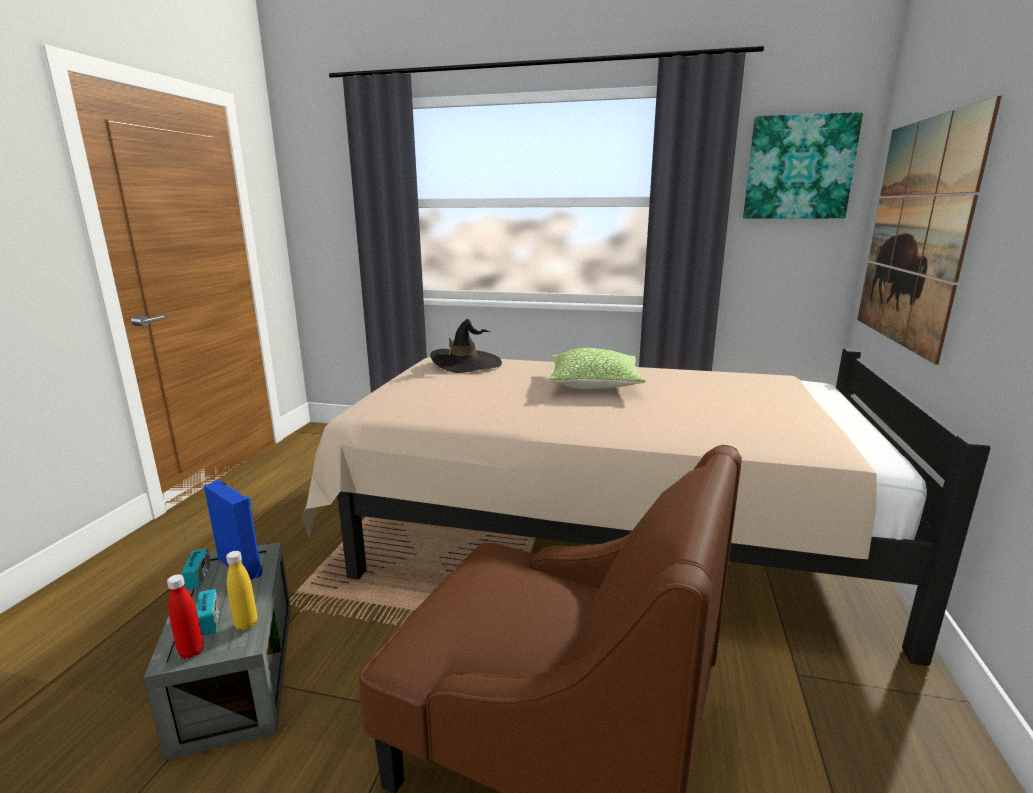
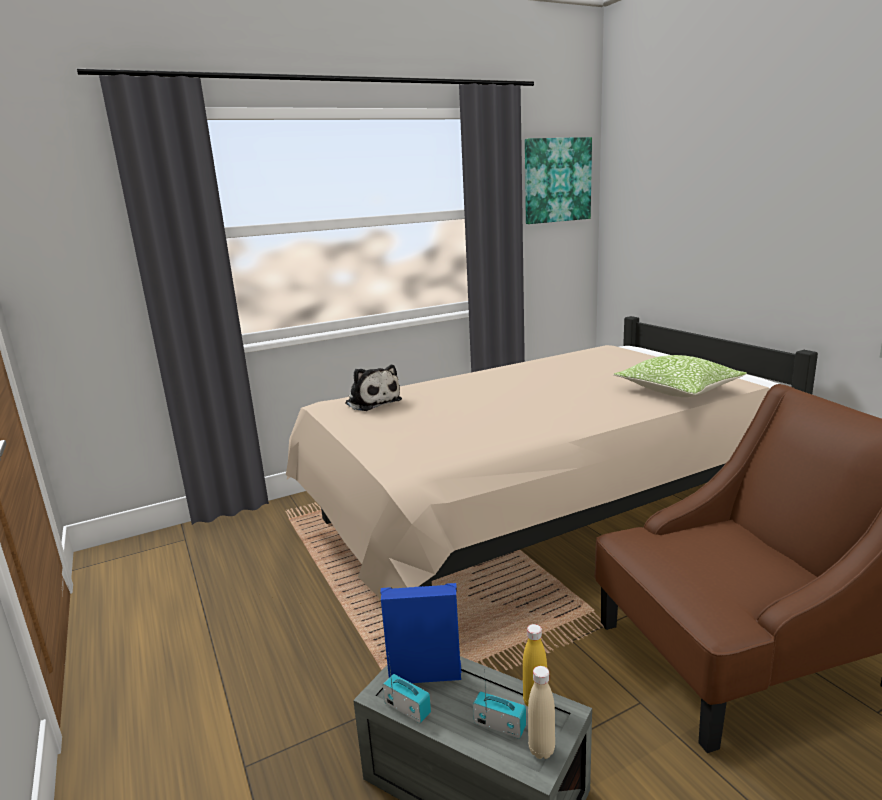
camera: 40 degrees left, 0 degrees up
(191, 651) = (541, 750): red bottle -> beige bottle
(466, 364) = (372, 402): black hat -> plush toy
(594, 384) = (517, 386): pillow -> pillow (678, 390)
(916, 233) = (675, 227): picture -> none

